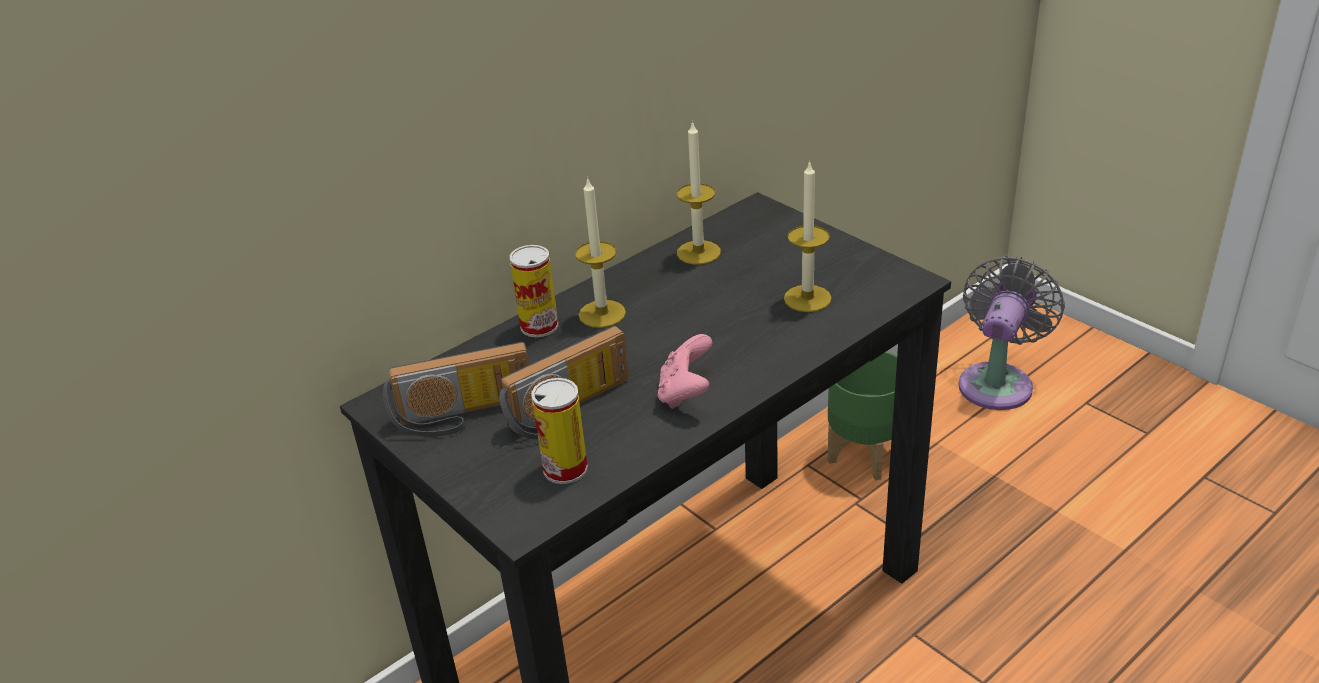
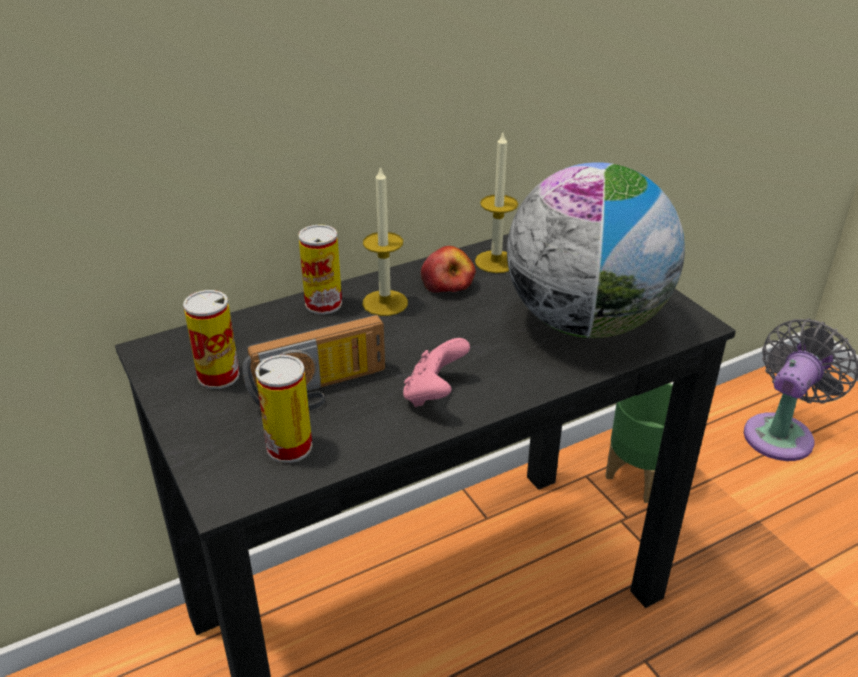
camera: 10 degrees right, 0 degrees up
(464, 416) = (218, 376): radio -> can
(658, 283) = (447, 283): none -> apple
(807, 298) = (585, 322): candle -> globe

